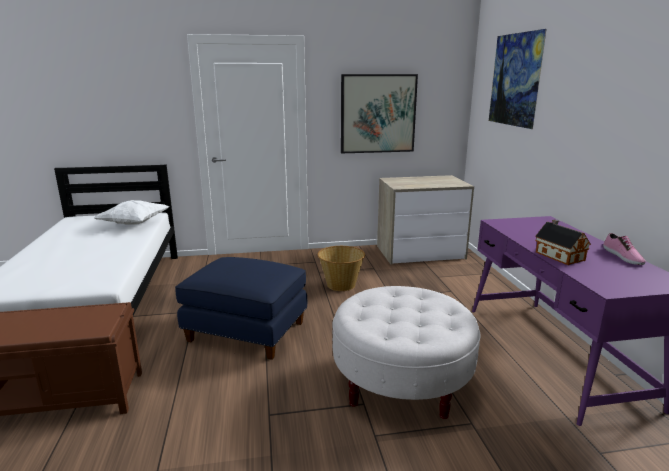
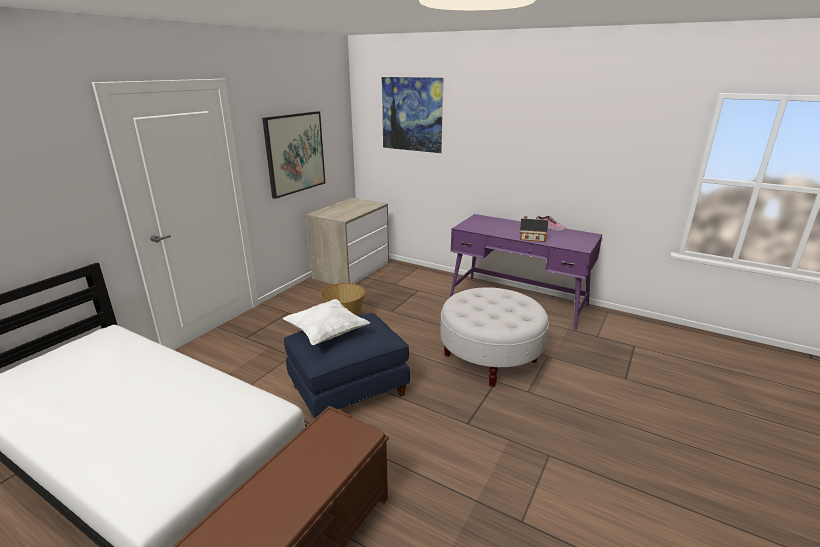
camera: 50 degrees left, 5 degrees up
(134, 223) = (118, 350): white pillow -> white pillow (327, 333)

